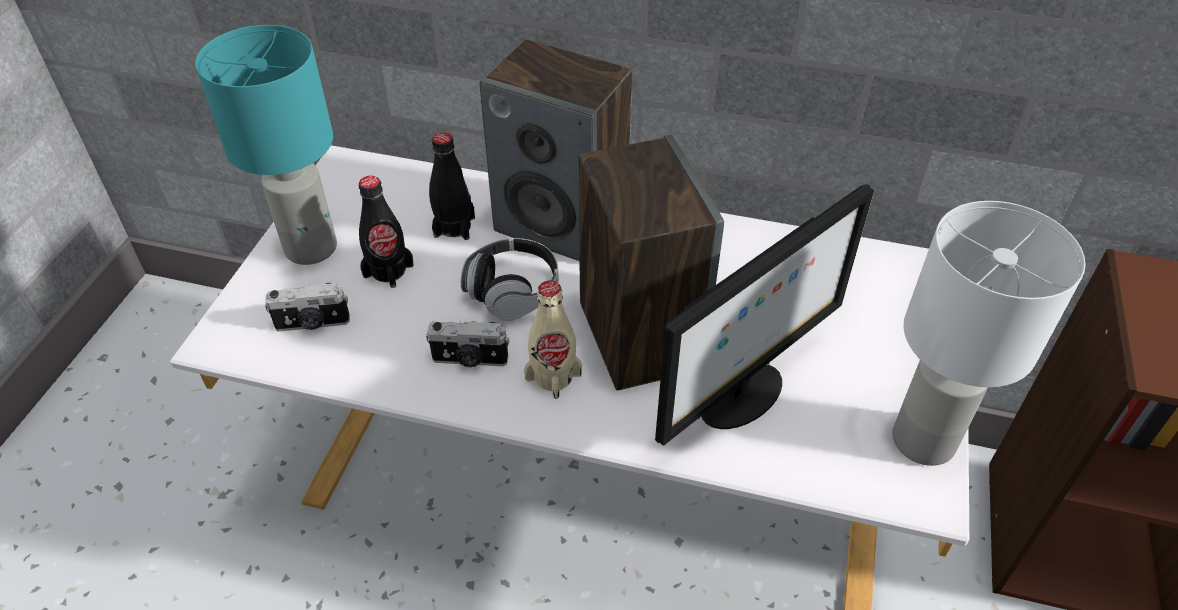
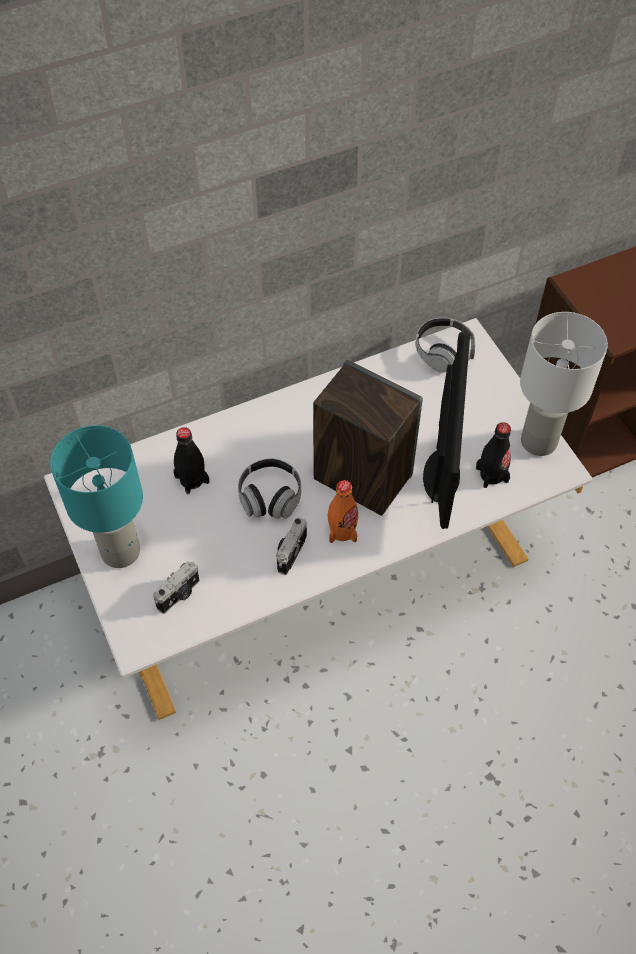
camera: 40 degrees left, 10 degrees up
(388, 270) = (185, 533): black bottle -> black bottle (492, 474)
(470, 360) = (290, 552): camera -> camera turned 150 degrees clockwise
(553, 376) = (342, 530): beige bottle -> orange bottle
(562, 224) = (252, 436): speaker -> none
(882, 267) = (443, 353): none -> headphones

